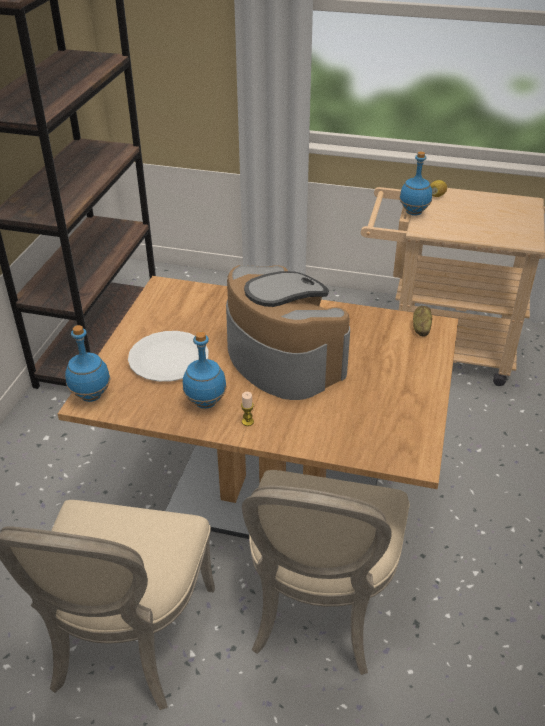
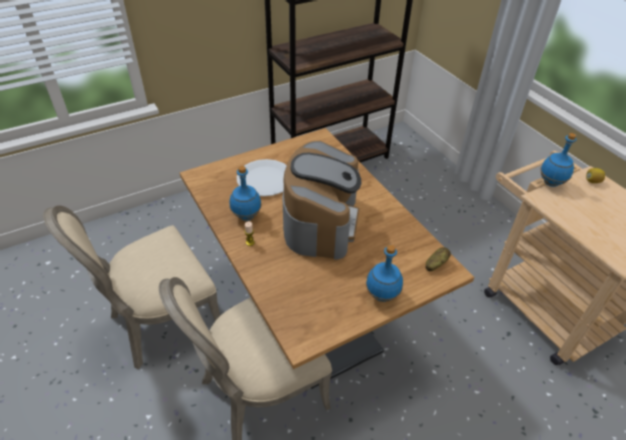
camera: 45 degrees right, 5 degrees up
(91, 396) = (203, 174): blue bottle -> blue bottle (381, 296)

